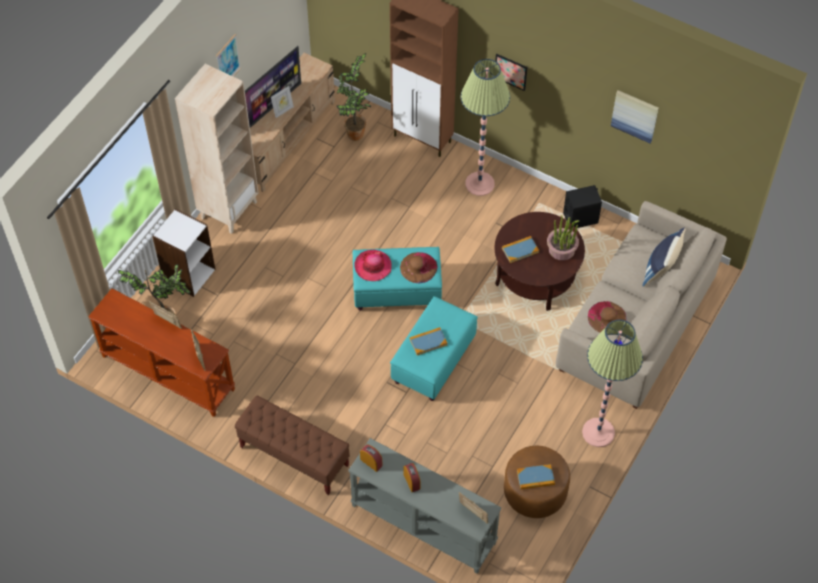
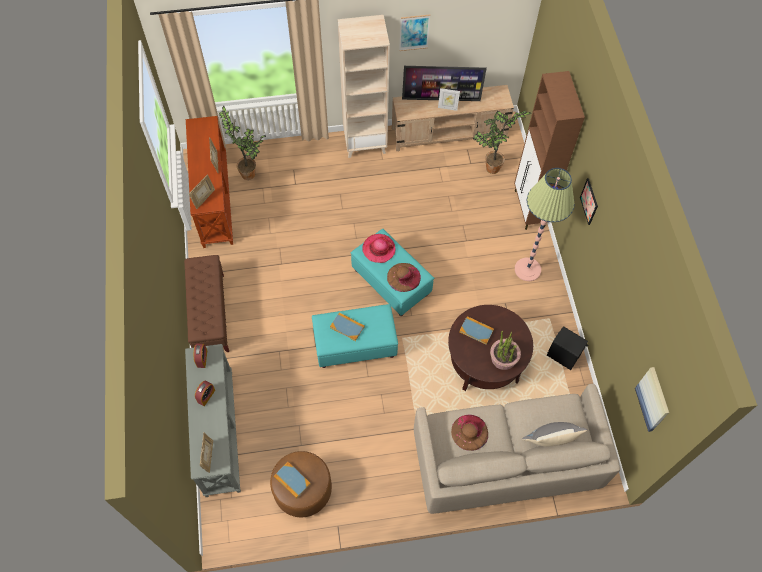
camera: 50 degrees right, 5 degrees up
(188, 274) = (296, 158): white bookcase -> none
(598, 432) = (389, 499): floor lamp -> none
(635, 115) = (631, 312): picture -> picture (653, 399)
(660, 270) = (549, 441): blue pillow -> grey pillow

